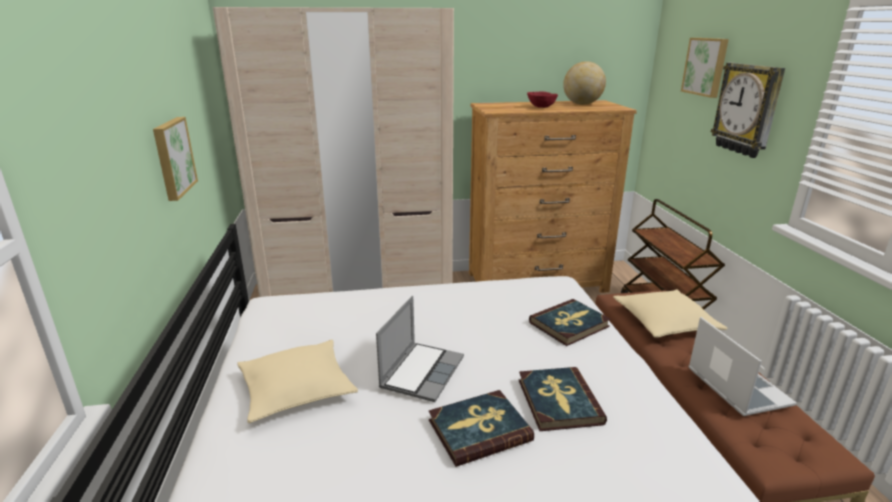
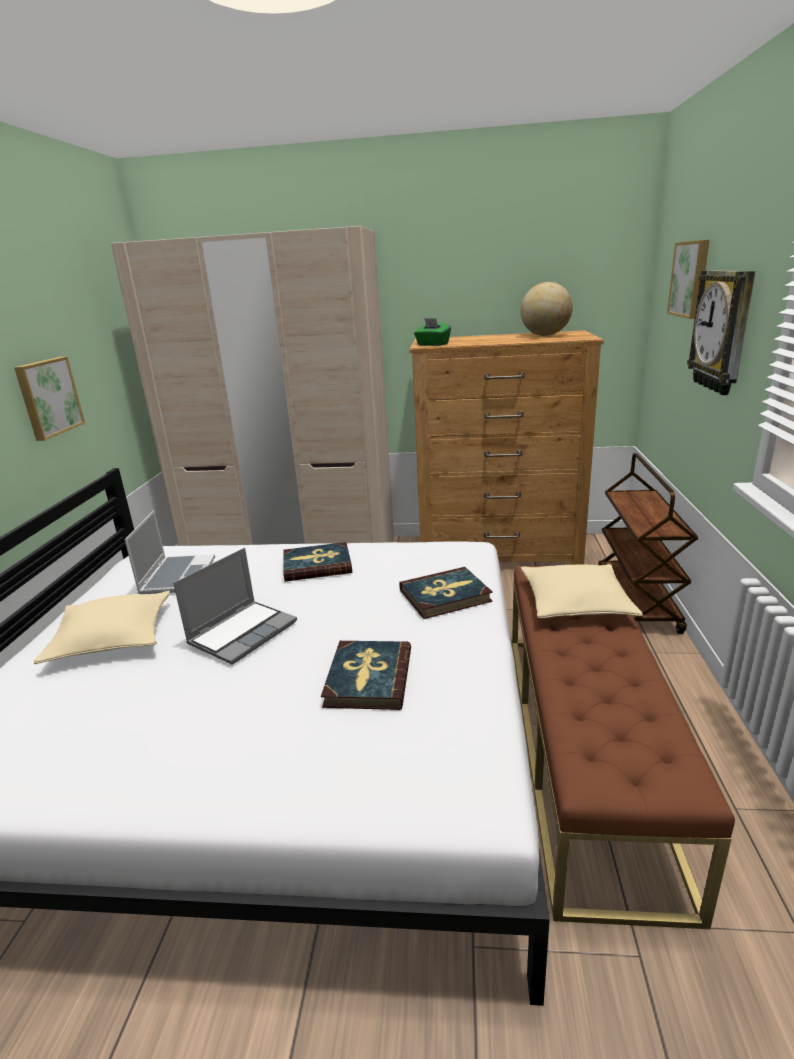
camera: 15 degrees right, 0 degrees up
(479, 430) = (258, 698): book -> book (317, 565)
(500, 110) = (432, 344): none -> green tissue box
(541, 107) = (487, 340): red bowl -> none
(736, 386) = (612, 686): laptop -> laptop (177, 575)

